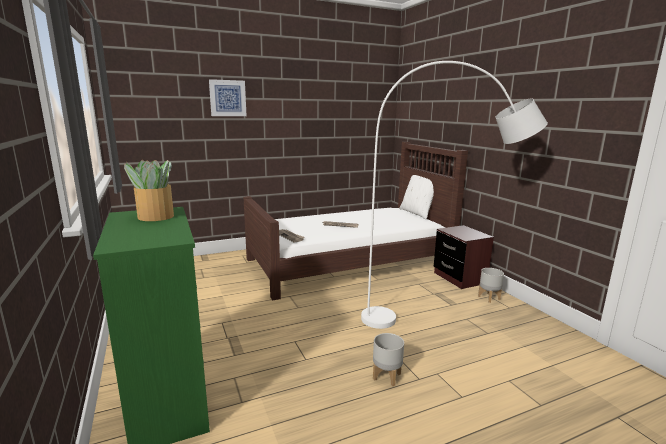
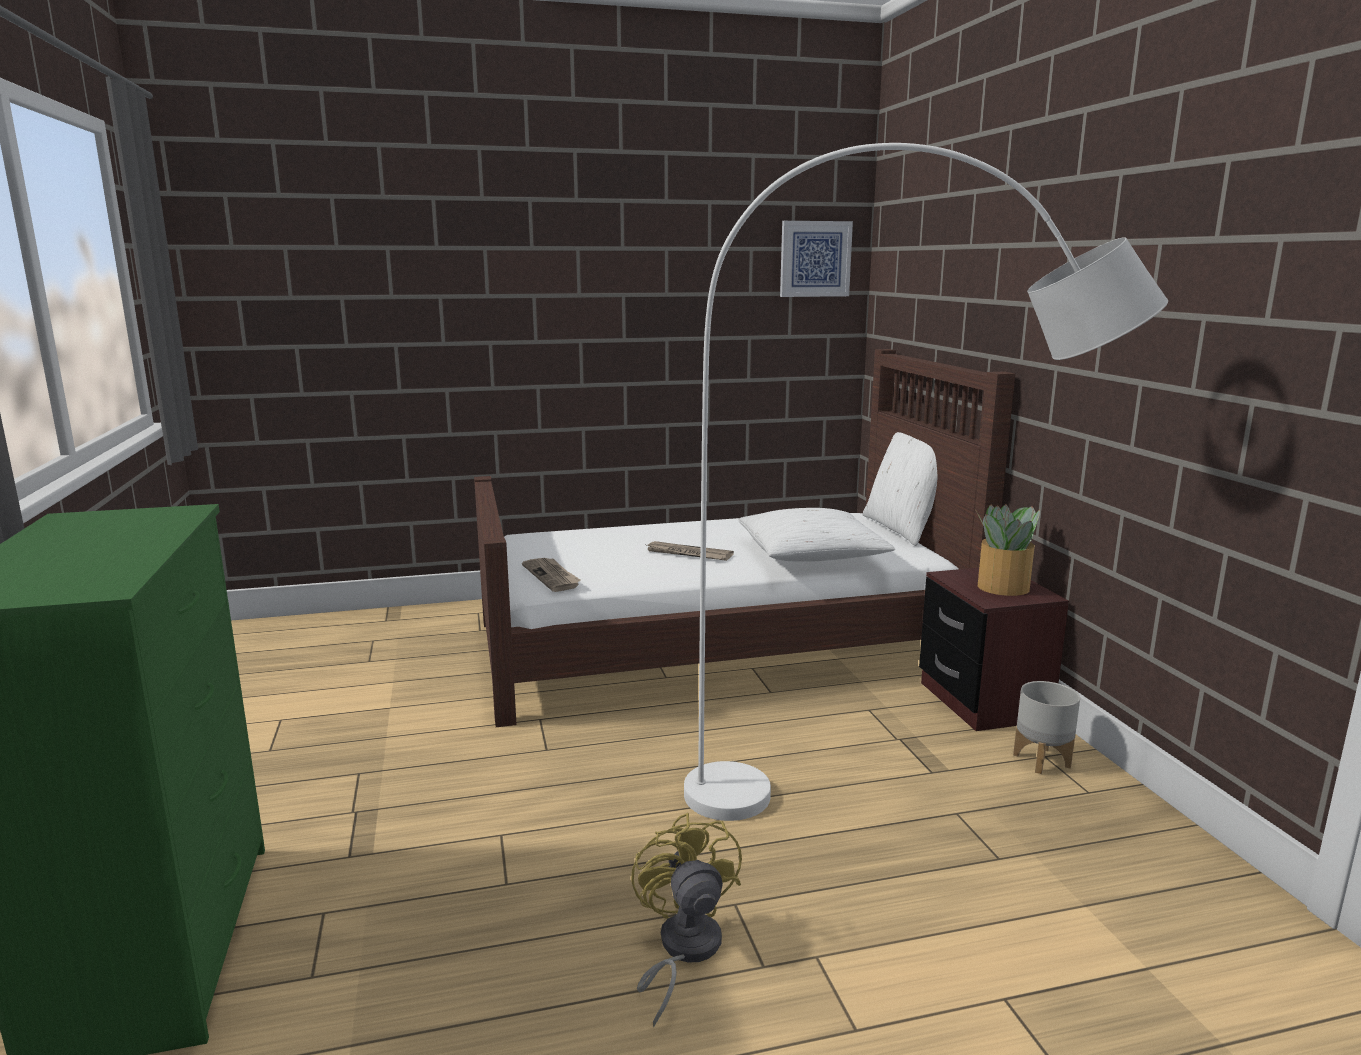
camera: 10 degrees right, 0 degrees up
(155, 216) = (127, 528): potted plant -> potted plant (1001, 587)
(227, 98) = (447, 248): picture -> picture (815, 259)
(386, 376) = (682, 951): grey planter -> yellow fan
(389, 224) = (811, 554): none -> white pillow

